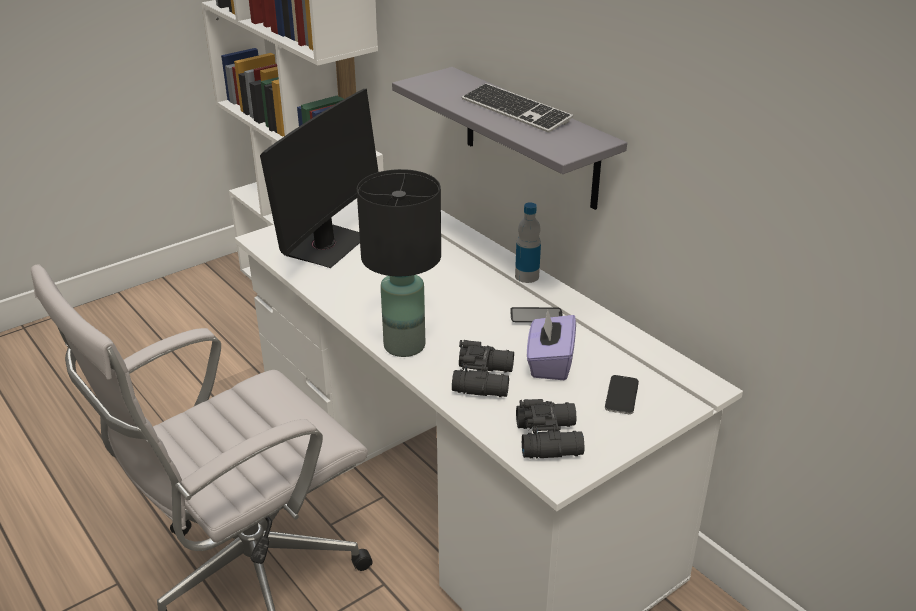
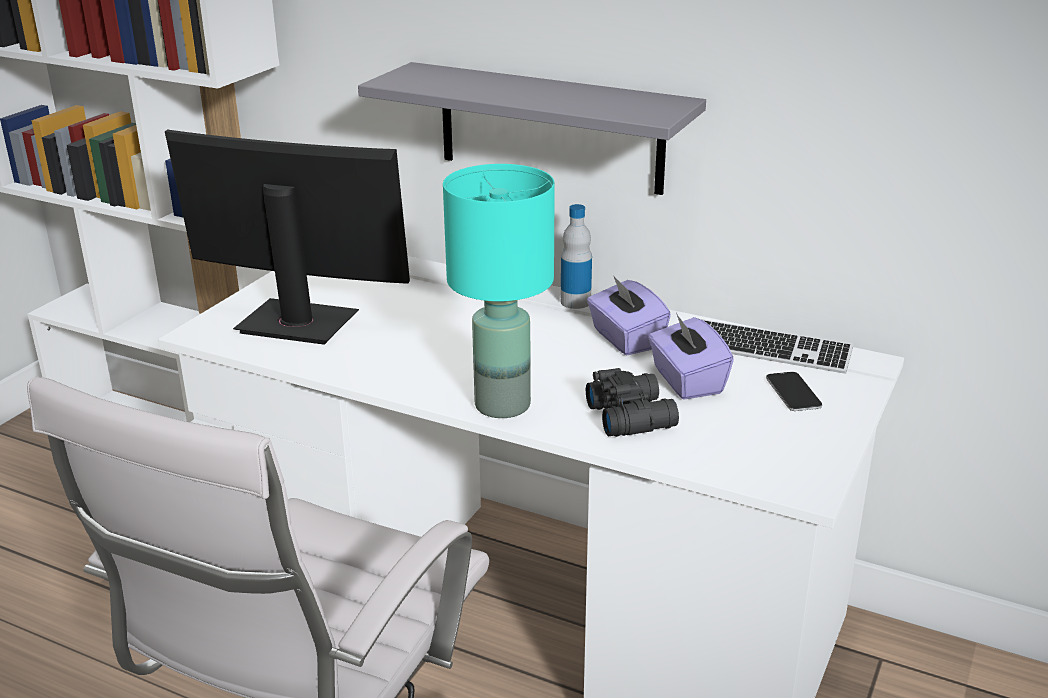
camera: 25 degrees left, 5 degrees down
(326, 246) = (297, 322): monitor -> monitor turned 75 degrees counterclockwise
(403, 346) = (501, 406): black table lamp -> turquoise table lamp
(515, 111) = (546, 90): keyboard -> keyboard (770, 350)
(536, 316) = (626, 339): phone -> purple tissue box
(550, 438) = (761, 454): black binoculars -> none

